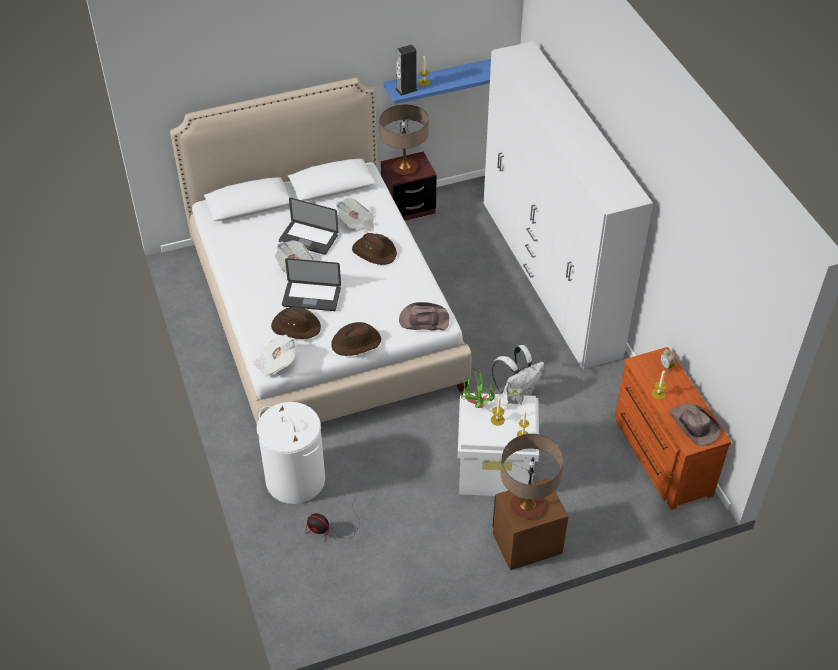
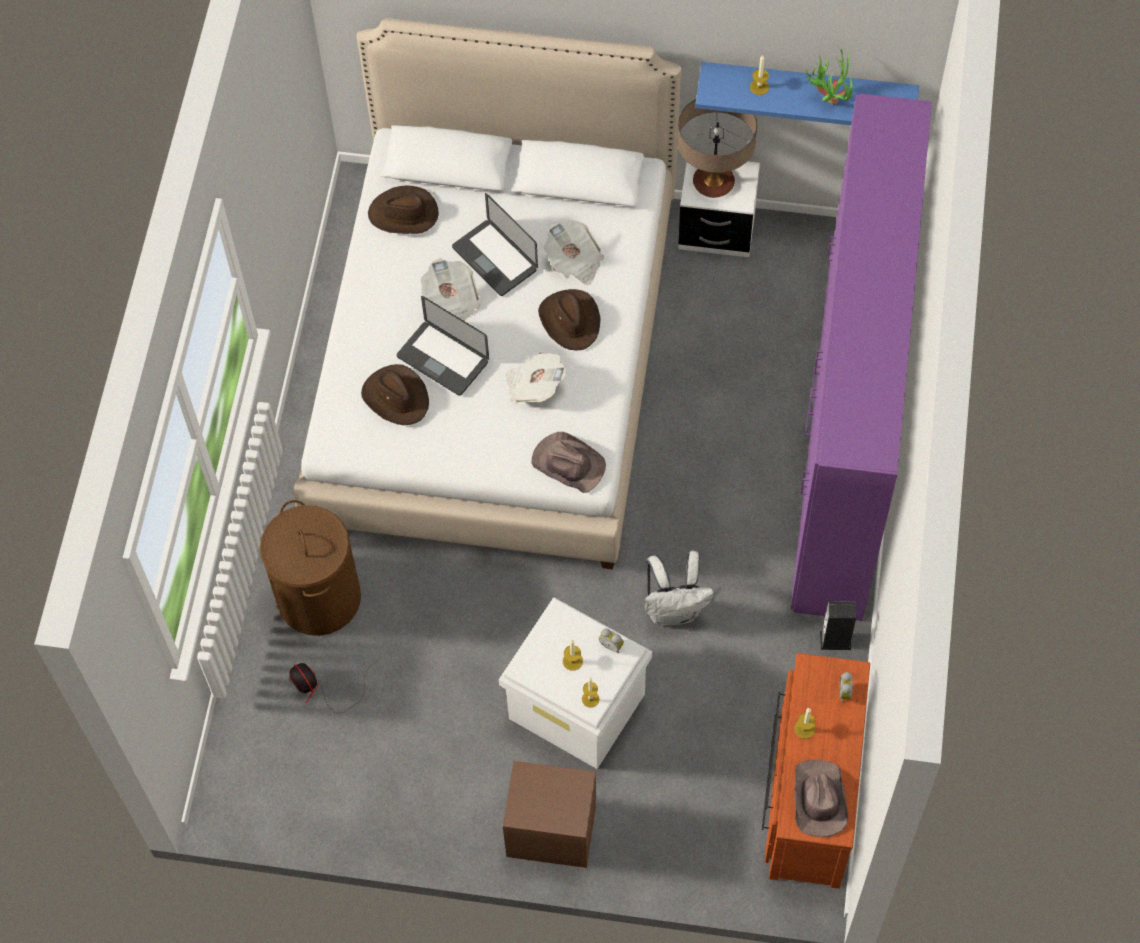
camera: 30 degrees right, 15 degrees up
(276, 363) = (341, 442): newspaper -> newspaper (534, 386)
(295, 480) = (318, 597): white laundry basket -> brown laundry basket
(356, 342) = (460, 458): brown hat -> brown hat (404, 214)
(406, 89) = (725, 91): speaker -> speaker (835, 640)
(408, 207) = (716, 230): brown nightstand -> white nightstand
(474, 405) = (557, 625): potted plant -> potted plant (827, 98)
(527, 506) = (542, 798): table lamp -> none
(549, 276) = (844, 439): white wardrobe -> purple wardrobe

